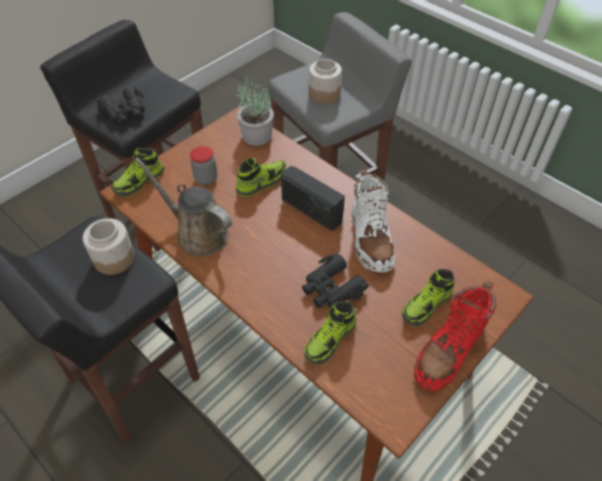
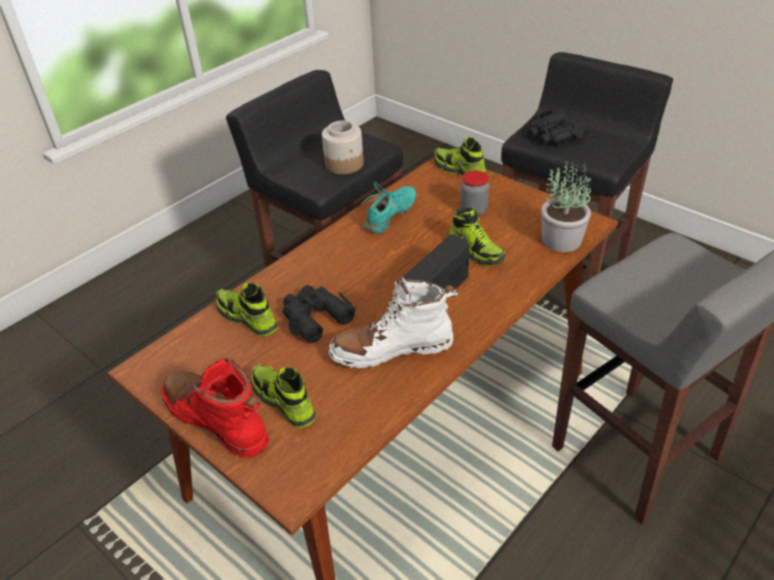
camera: 90 degrees right, 10 degrees down
(198, 233) = (391, 215): brown watering can -> turquoise shoe
(324, 94) = (660, 282): jar -> none

